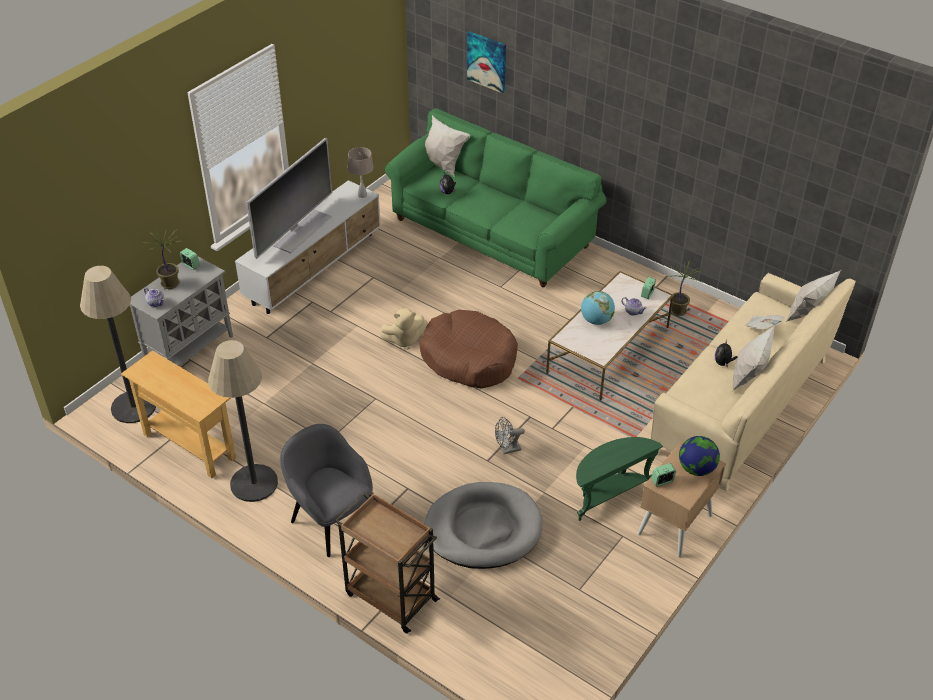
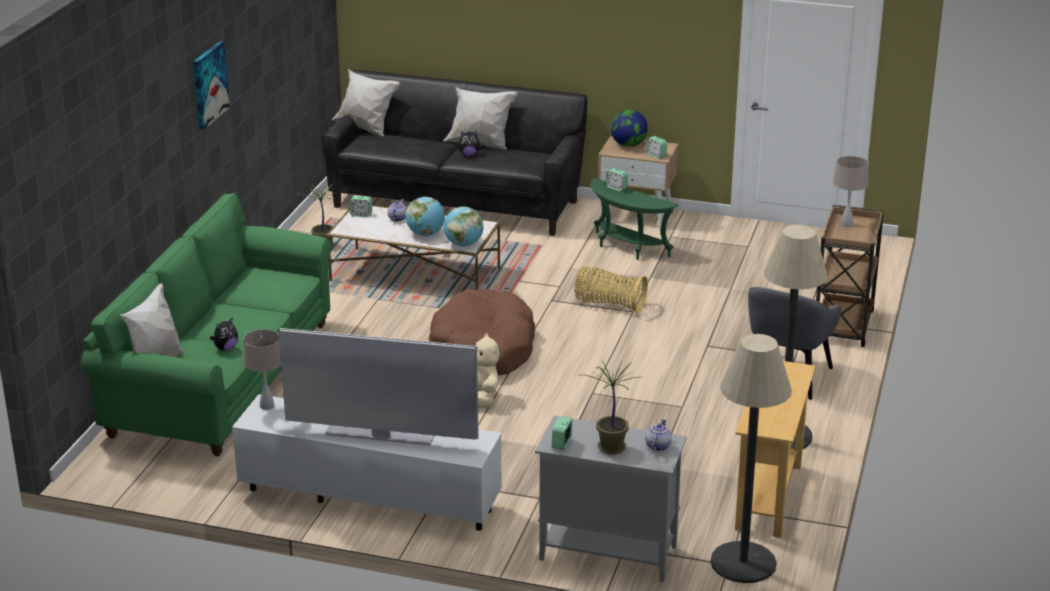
camera: 110 degrees left, 15 degrees down
(400, 532) = (846, 224): none -> beige table lamp
(483, 529) = (722, 298): grey dog bed -> none
(487, 61) = (102, 189): picture -> picture (209, 84)
(507, 449) = (609, 304): grey fan -> basket
(568, 337) = (463, 244): none -> globe
(633, 453) = (616, 188): none -> alarm clock
(742, 405) = (455, 203): beige sofa -> black sofa
(762, 328) = (404, 142): newspaper -> none

